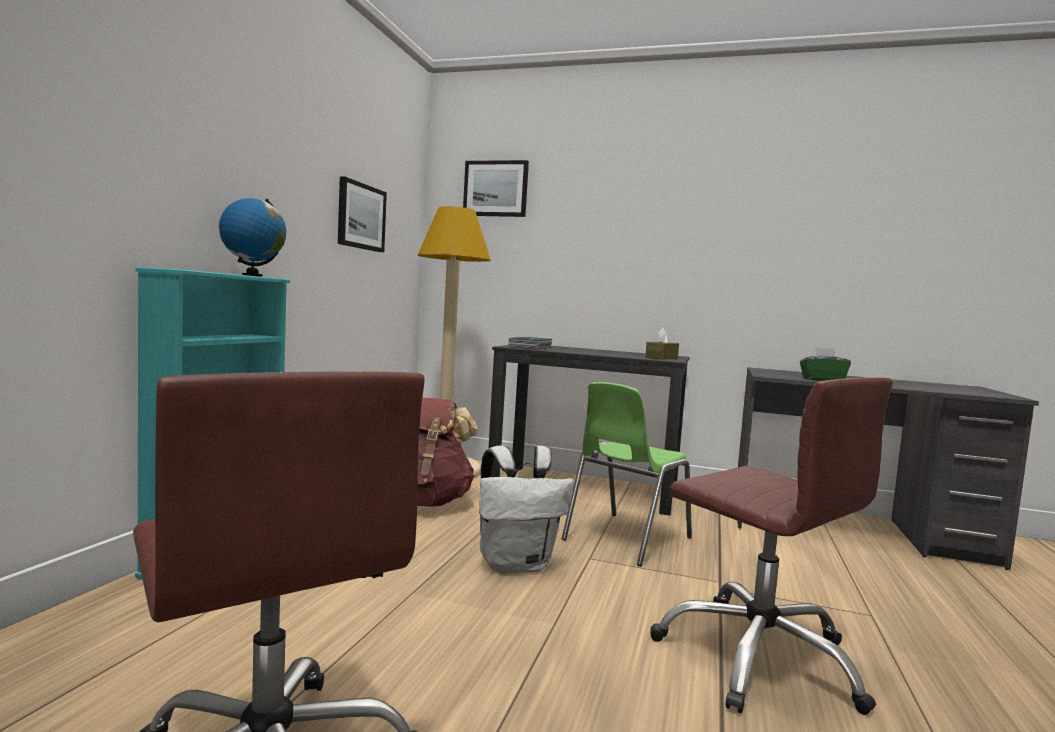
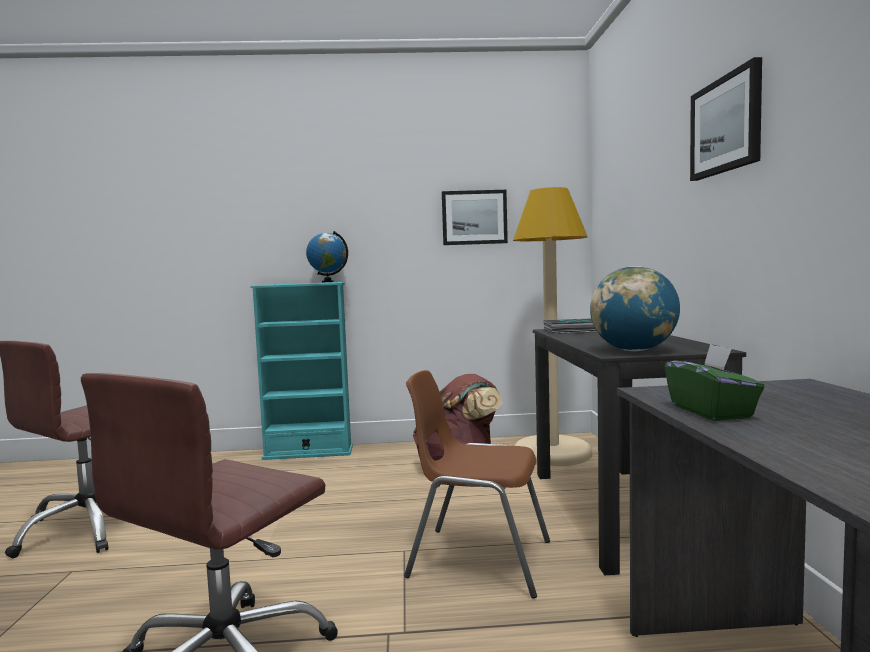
camera: 70 degrees right, 0 degrees up
(496, 189) = (617, 151): picture -> picture (726, 125)
(516, 564) = (361, 525): white backpack -> none
(624, 539) = (478, 559): green chair -> brown chair
(661, 358) = (634, 350): brown tissue box -> globe

